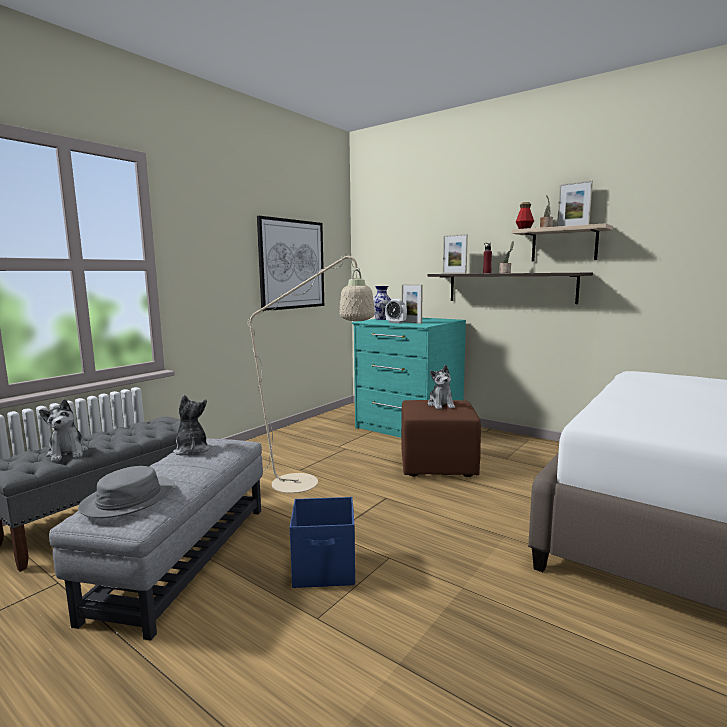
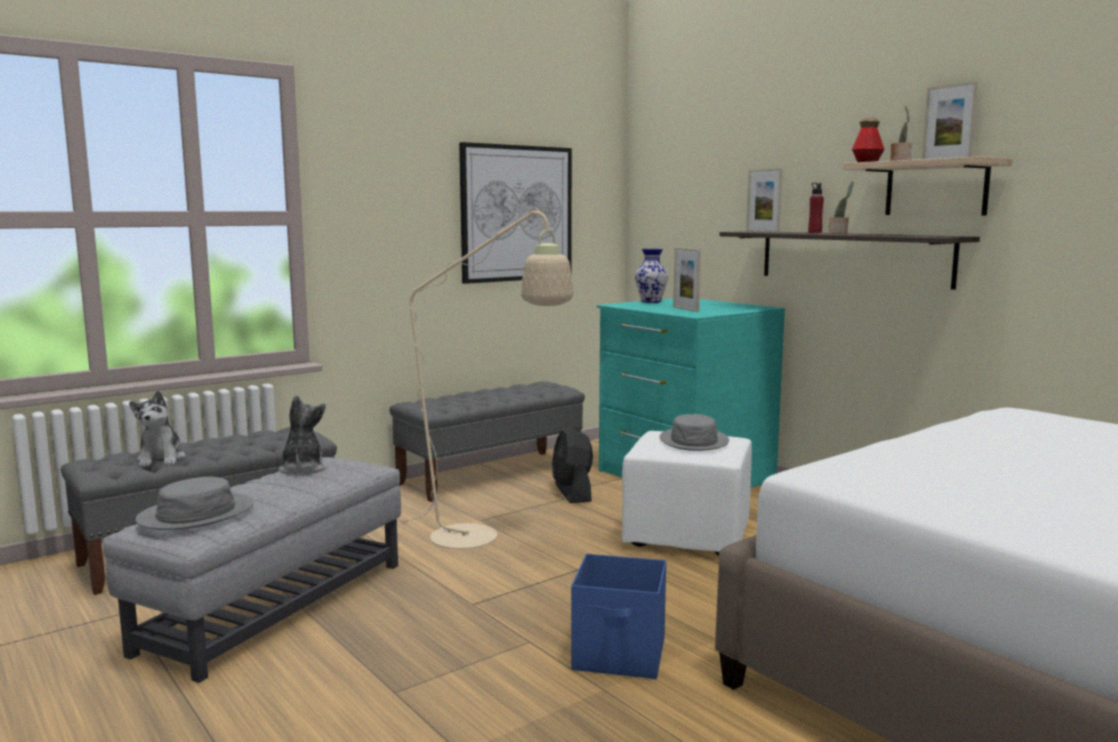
camera: 15 degrees right, 0 degrees up
(288, 437) = (491, 475): none -> grey bench
(325, 569) = (438, 643): blue storage box -> blue storage box (620, 655)
(348, 444) = (572, 492): none -> black fan
(396, 322) = (660, 308): alarm clock -> none
(438, 465) = (689, 535): brown ottoman -> white ottoman
(441, 405) = (694, 441): plush toy -> grey hat

